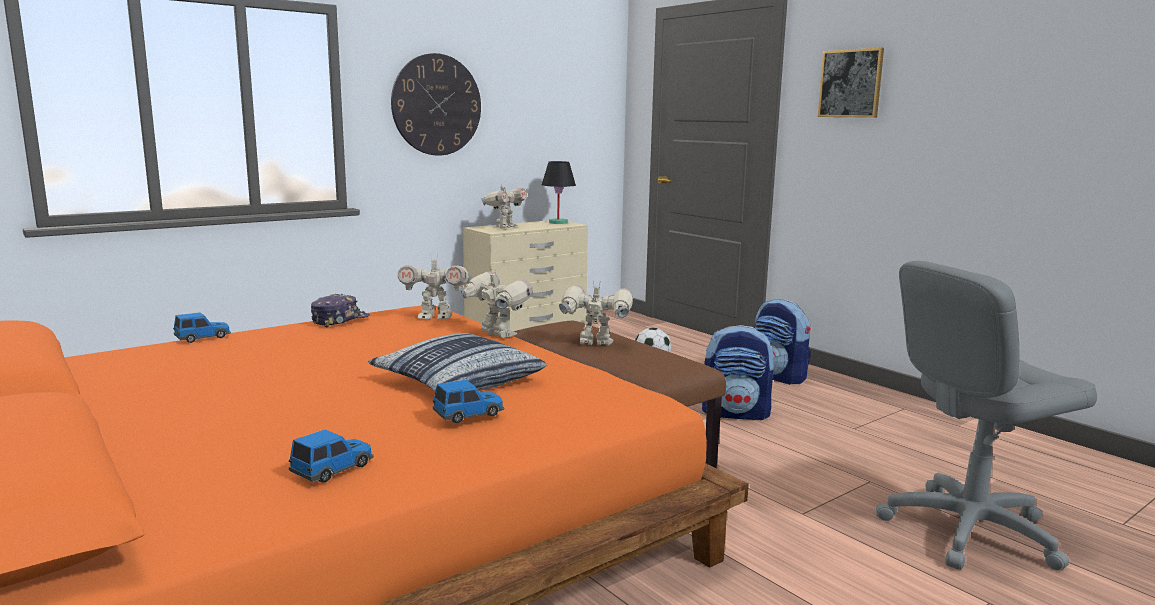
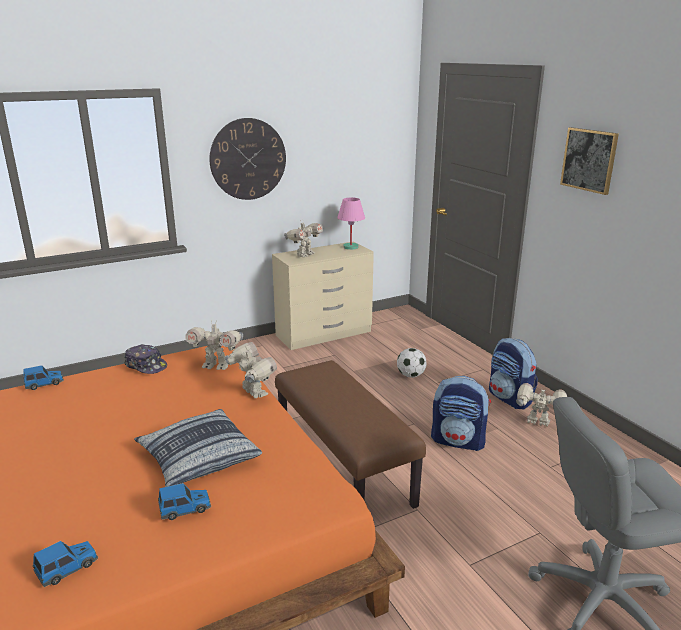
camera: 10 degrees right, 10 degrees up
(340, 320) = (146, 365): cap -> cap turned 75 degrees clockwise
(558, 222) = (351, 247): black table lamp -> pink table lamp
(595, 344) = (333, 399): toy robot -> toy robot (537, 423)

